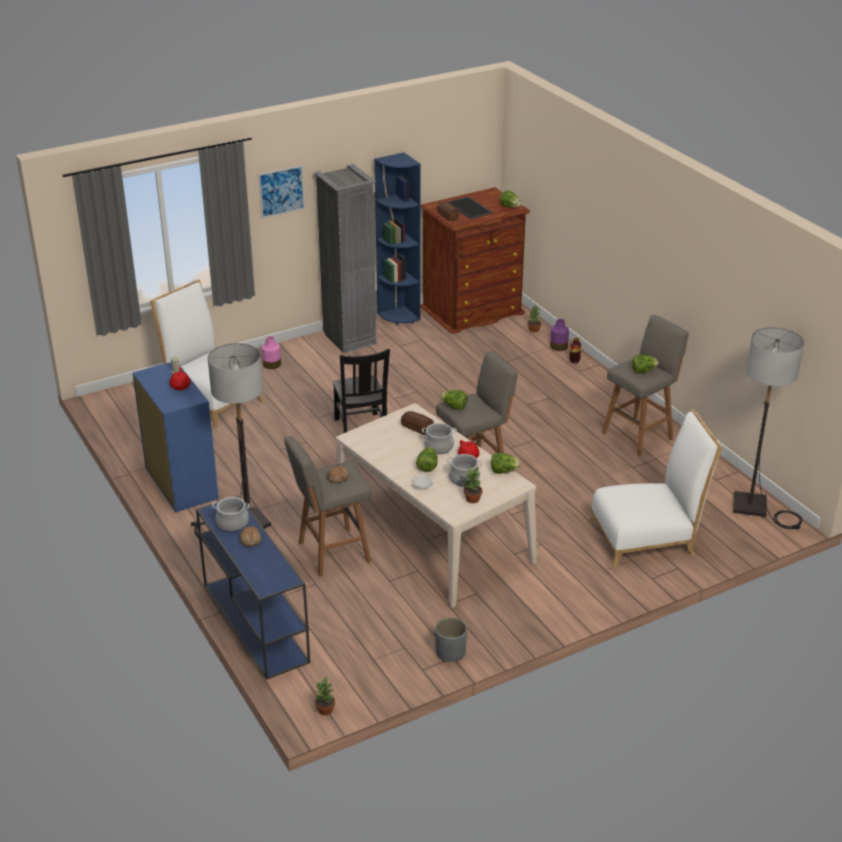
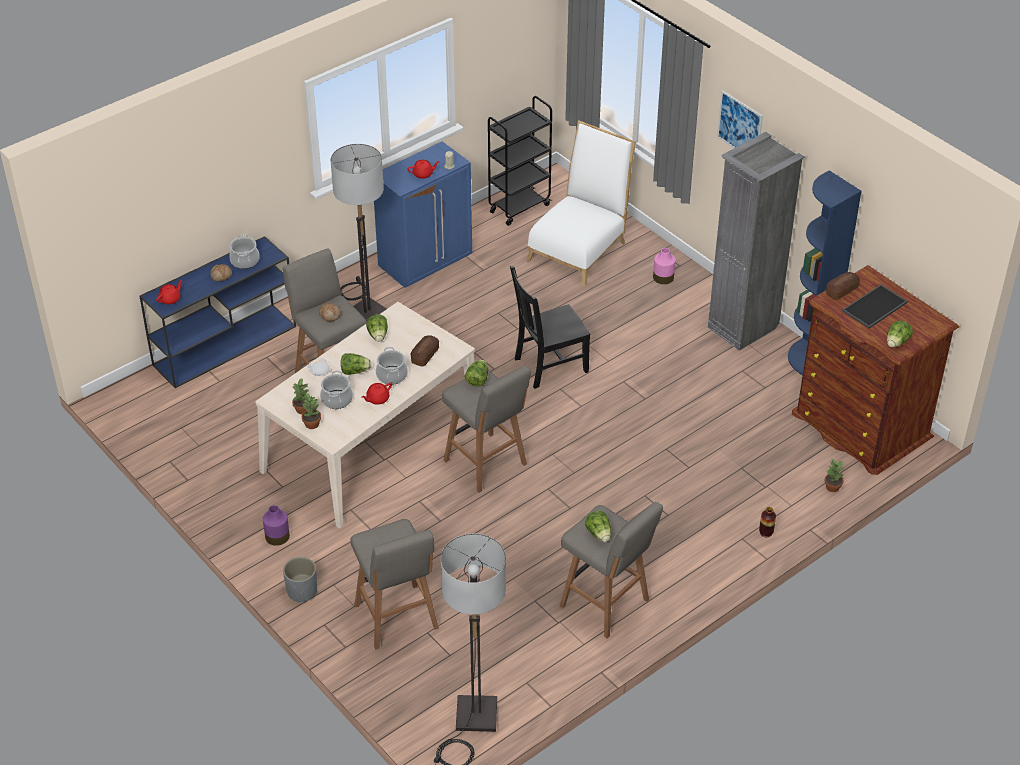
camera: 80 degrees right, 10 degrees up
(134, 423) = (519, 208): none -> black cart
(275, 576) = (170, 299): none -> red teapot
(325, 710) = (116, 407): potted plant -> potted plant (311, 424)
(450, 652) = (194, 477): grey planter -> grey planter (302, 591)
(504, 471) = (355, 427): lettuce -> lettuce (378, 336)
(558, 346) = (798, 514): purple vase -> purple vase (277, 536)
(647, 537) = (397, 619): white chair -> grey stool

